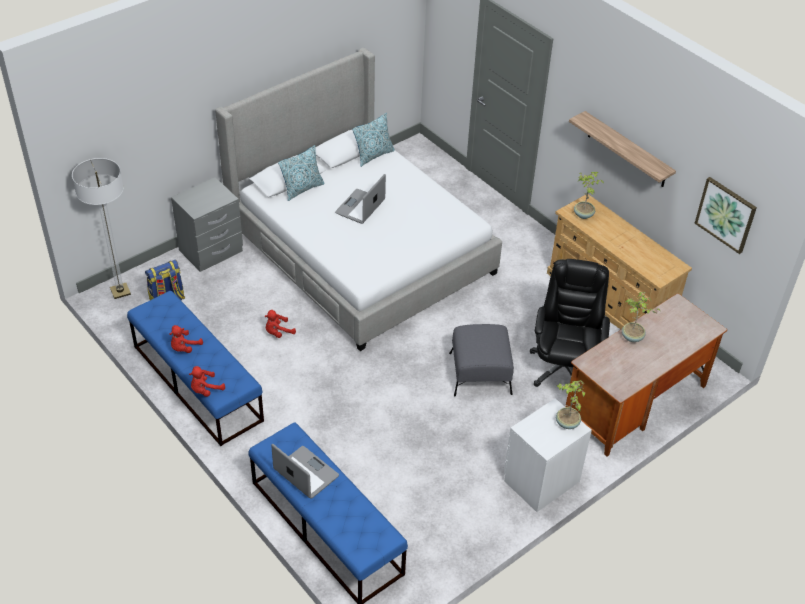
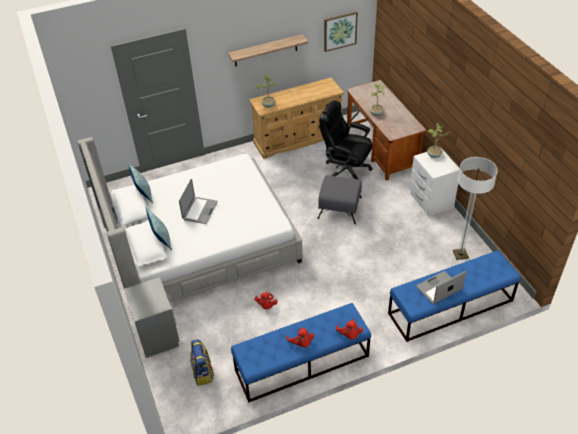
camera: 70 degrees left, 0 degrees up
(120, 291) = (178, 407): floor lamp -> floor lamp (460, 254)
(360, 207) = (199, 211): laptop -> laptop turned 120 degrees counterclockwise

